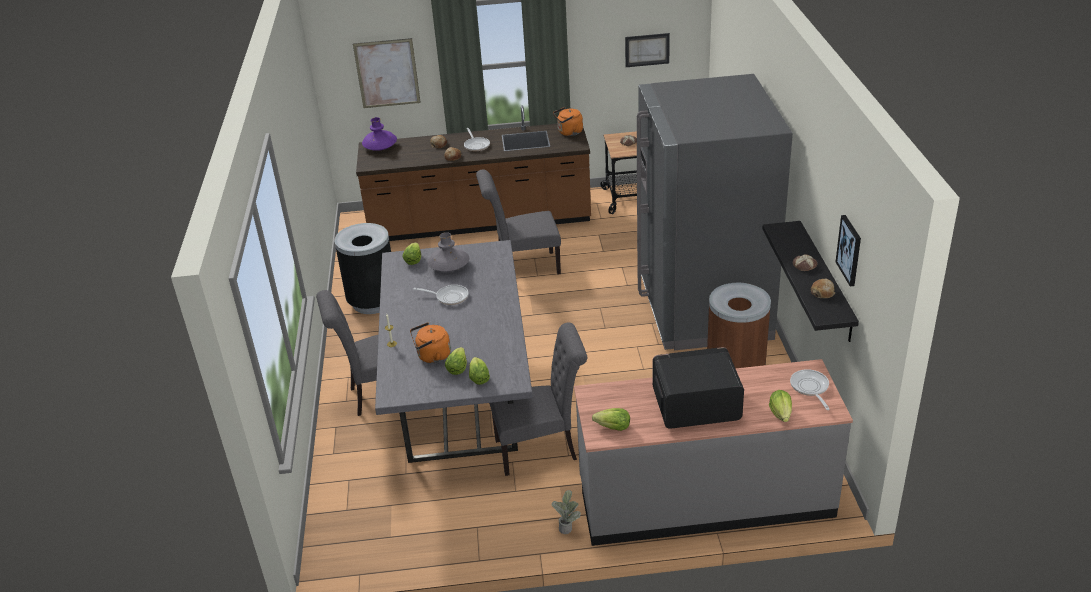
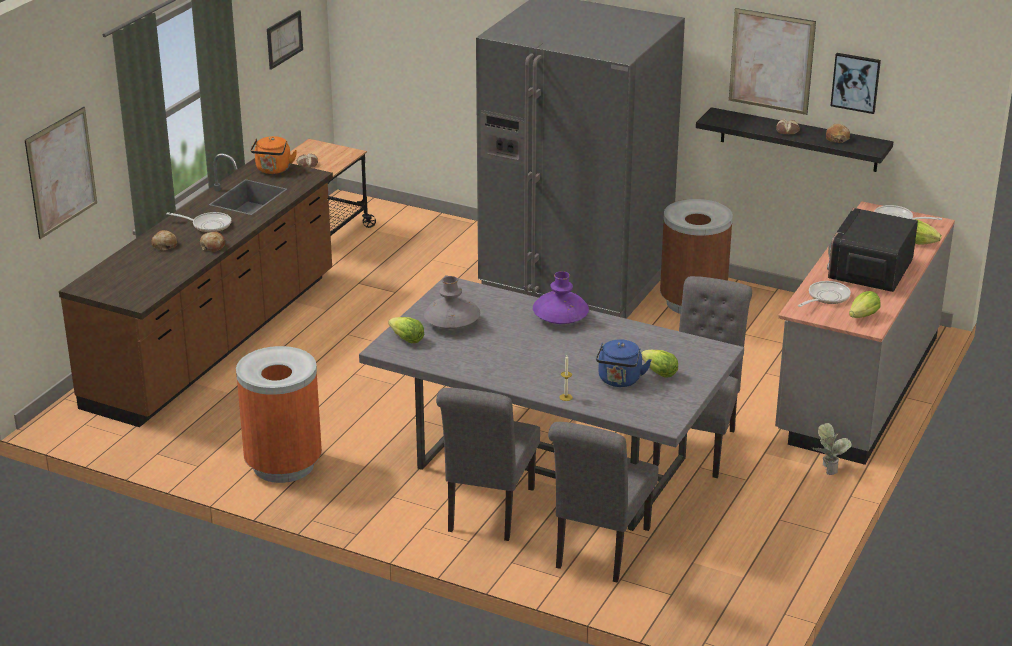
camera: 60 degrees left, 5 degrees down
(373, 302) = (283, 464): black trash can -> orange trash can
(380, 147) = (100, 281): purple vase -> purple vase (560, 317)
(432, 356) = (619, 381): orange kettle -> blue kettle
(449, 297) = (516, 340): frying pan -> frying pan (826, 297)
(479, 378) = (691, 367): lettuce -> none
(523, 267) = (356, 347): grey chair -> grey chair (599, 551)
(822, 200) = (771, 61): none -> picture

